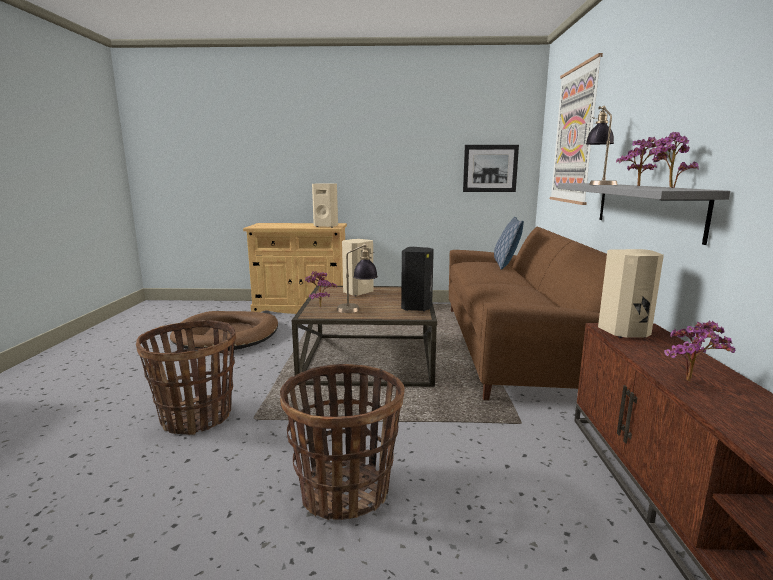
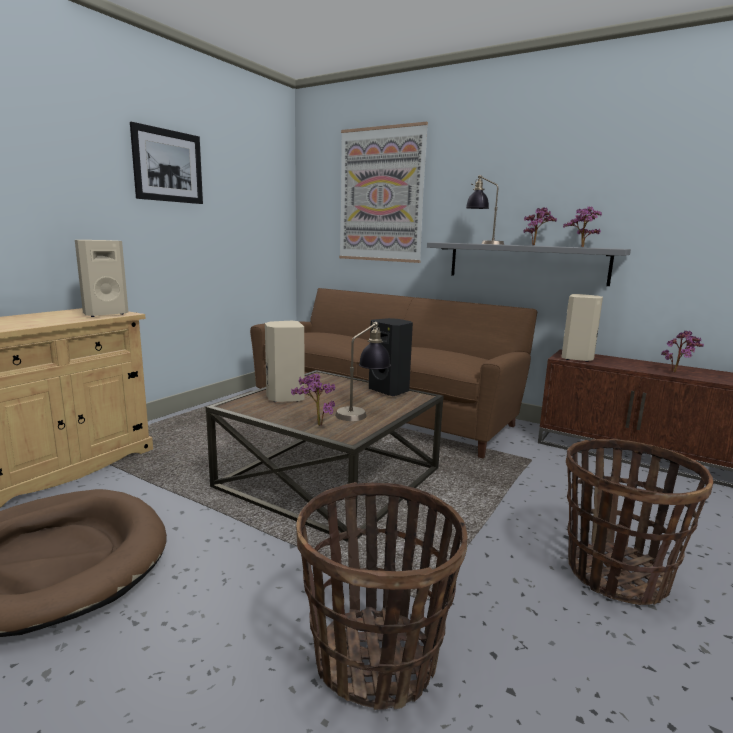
camera: 60 degrees left, 0 degrees up
(490, 168) = (258, 223): picture -> picture (168, 166)
(505, 265) = (333, 332): pillow -> none

